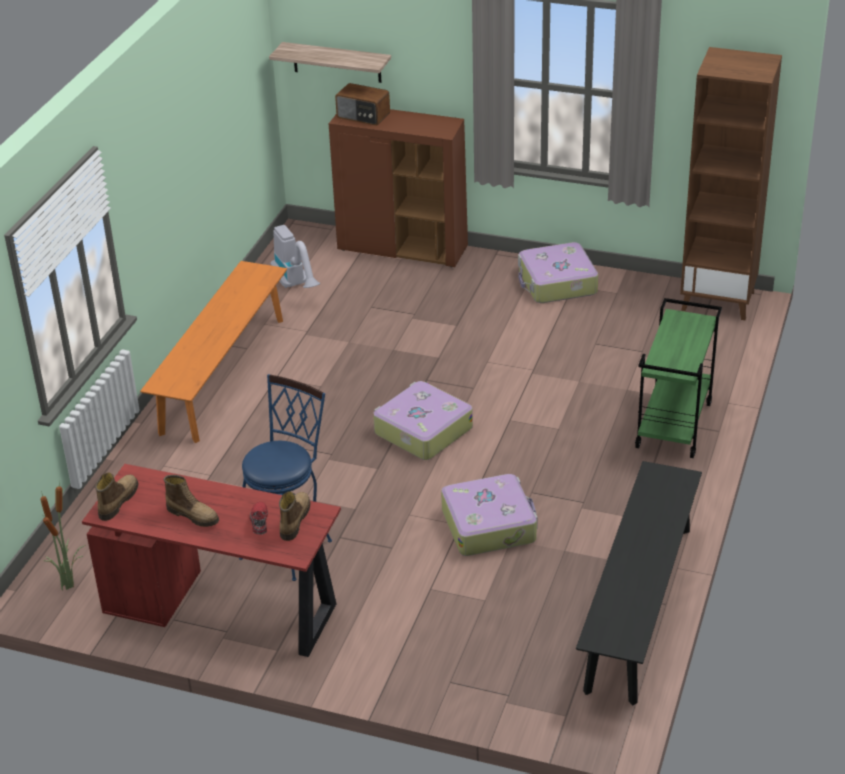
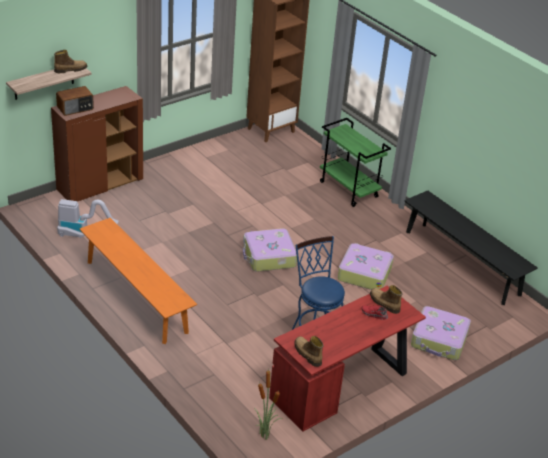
camera: 60 degrees left, 0 degrees up
(193, 515) = (347, 333): boot -> boot (70, 70)
(556, 283) = (197, 160): suitcase -> suitcase (439, 340)

